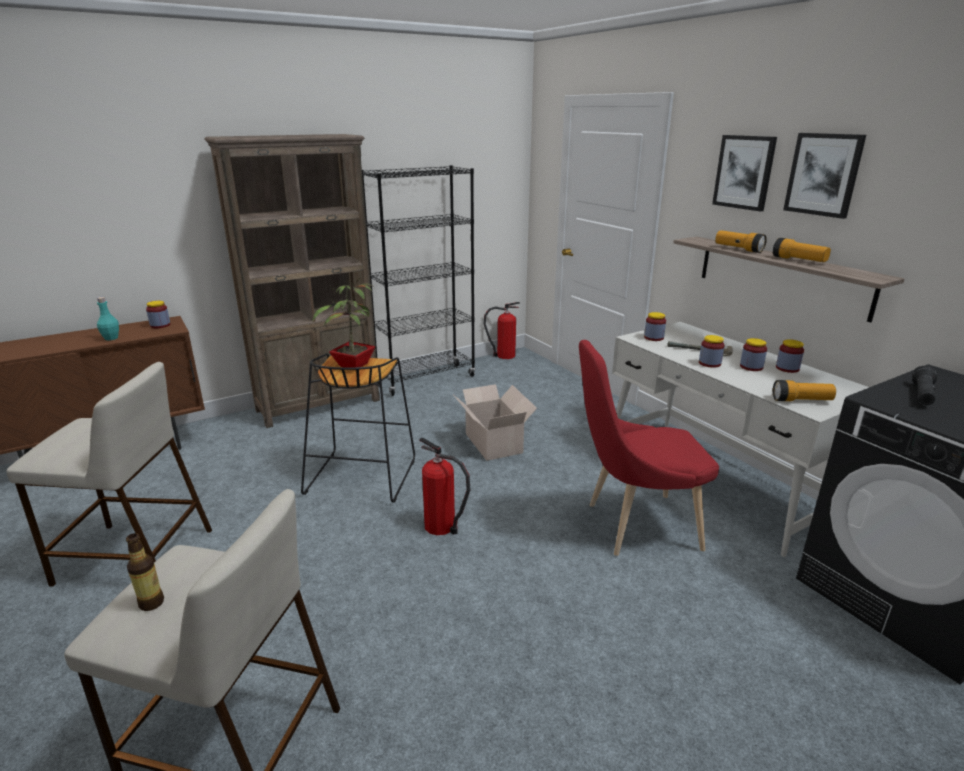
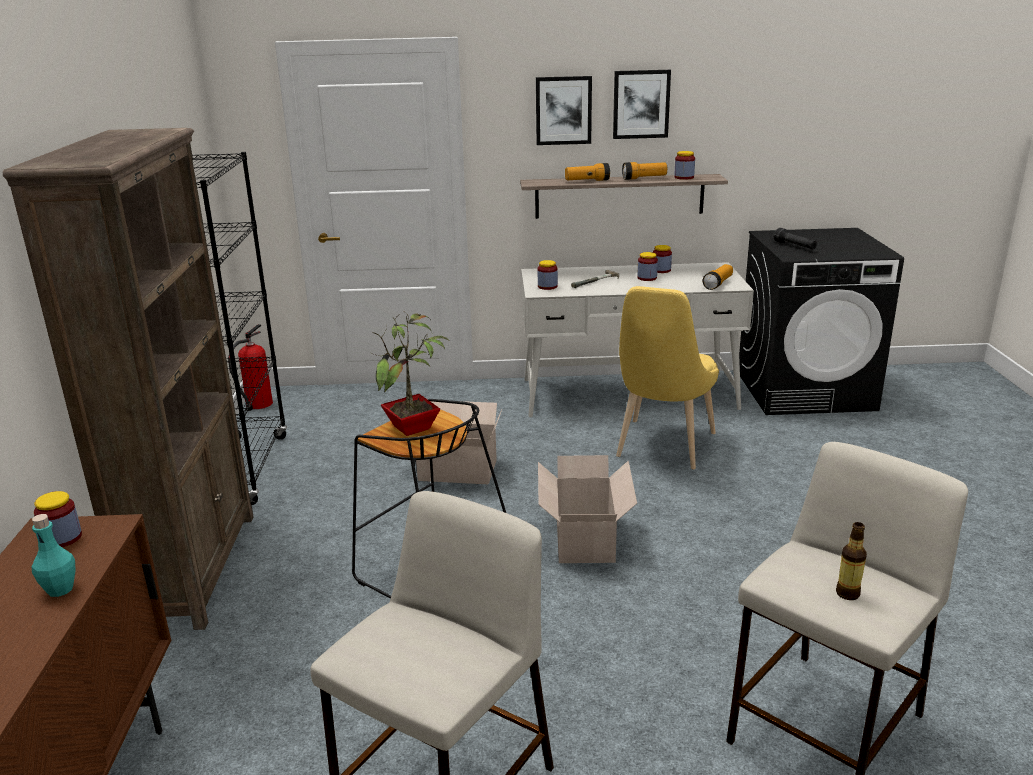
camera: 60 degrees left, 0 degrees up
(442, 526) = (584, 541): fire extinguisher -> cardboard box
(634, 526) = (662, 448): red chair -> yellow chair
(709, 363) = (625, 286): jar -> jar (684, 177)

